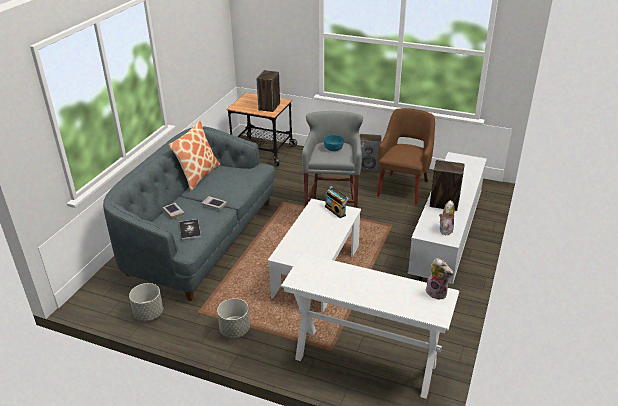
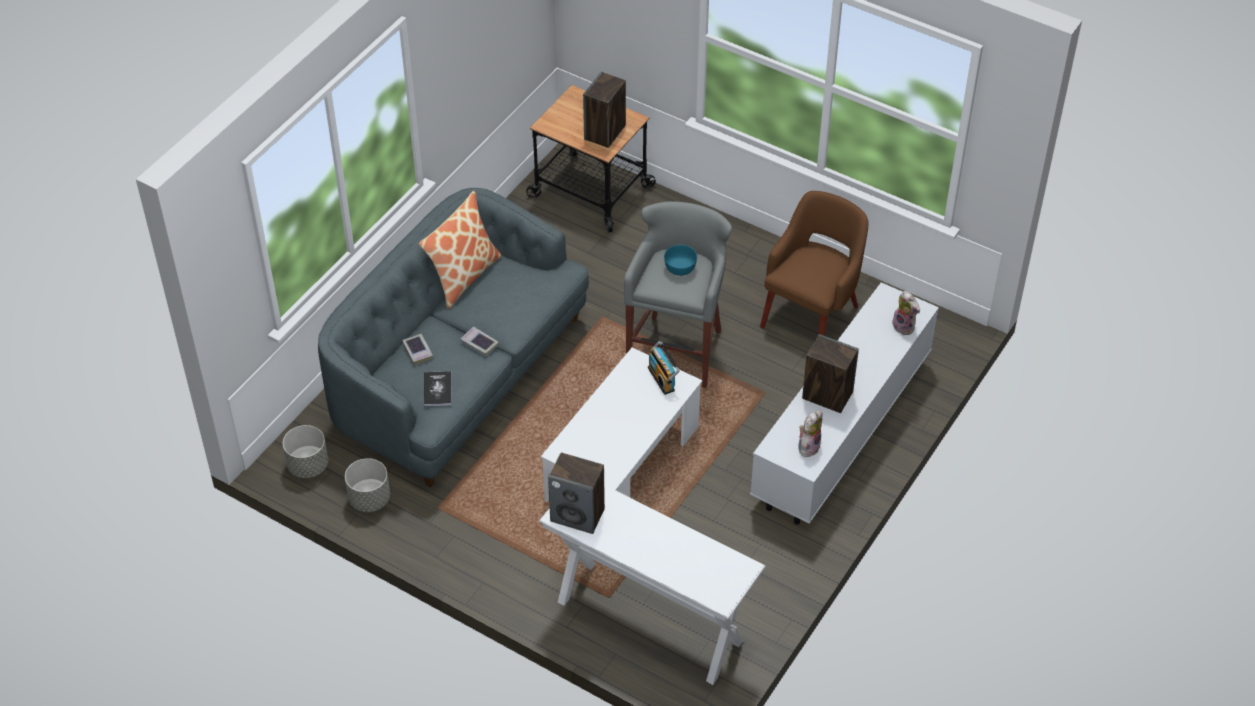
camera: 10 degrees right, 15 degrees up
(235, 330) = (485, 544): grey planter -> grey planter (308, 465)
(368, 167) = (767, 259): speaker -> speaker (578, 515)
(437, 293) = (735, 564): plush toy -> plush toy (905, 327)

